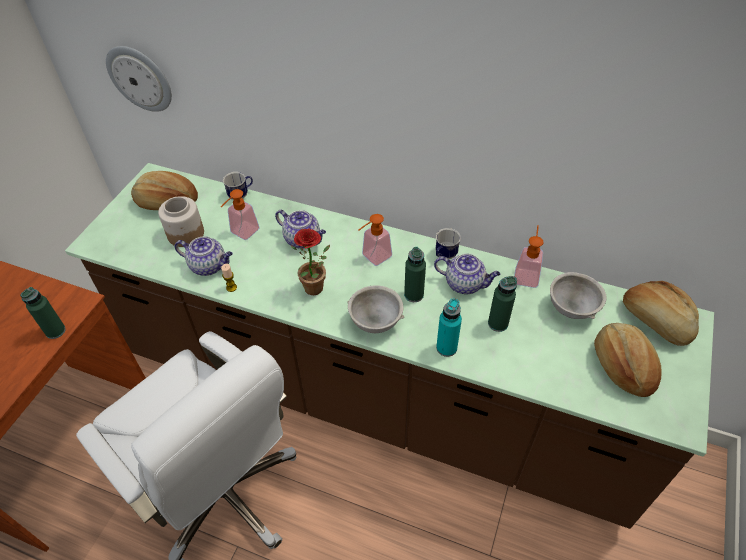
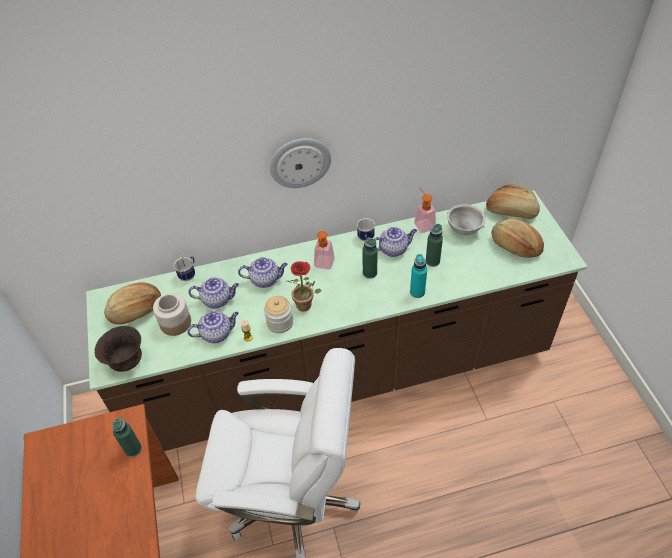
camera: 35 degrees left, 0 degrees up
(113, 245) = (126, 362): none -> brown bowl
(140, 78) = (74, 221): wall clock -> wall clock (300, 162)
(241, 234) = (217, 300): soap dispenser -> teapot
(274, 291) = (280, 323): none -> jar
(375, 321) = (362, 302): grey bowl -> none

